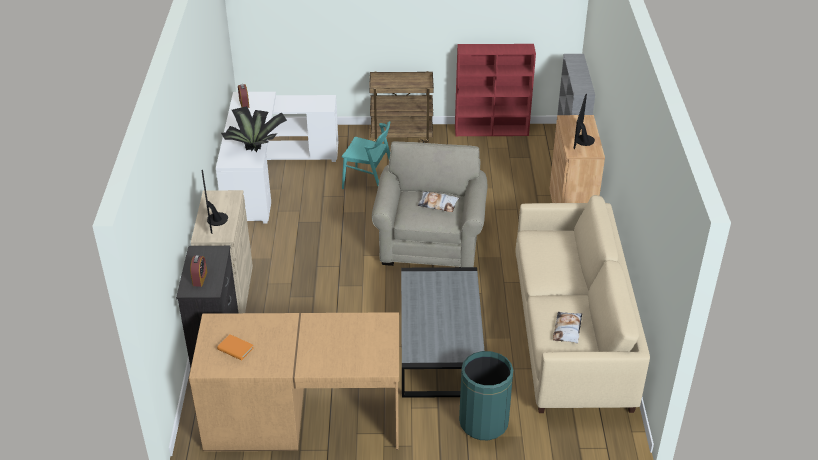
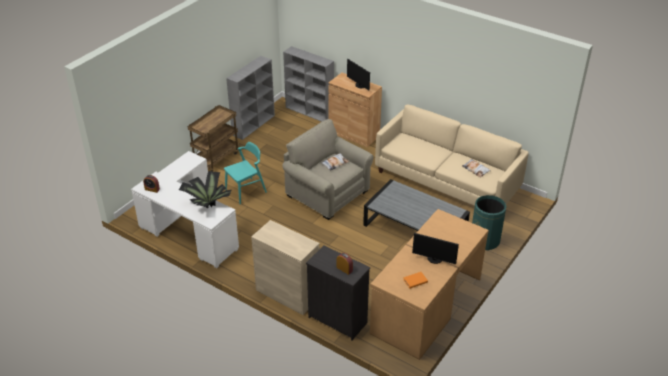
camera: 55 degrees left, 0 degrees up
(215, 220) = (289, 242): monitor -> monitor (434, 259)
(492, 130) = (253, 125): red bookcase -> grey bookcase

